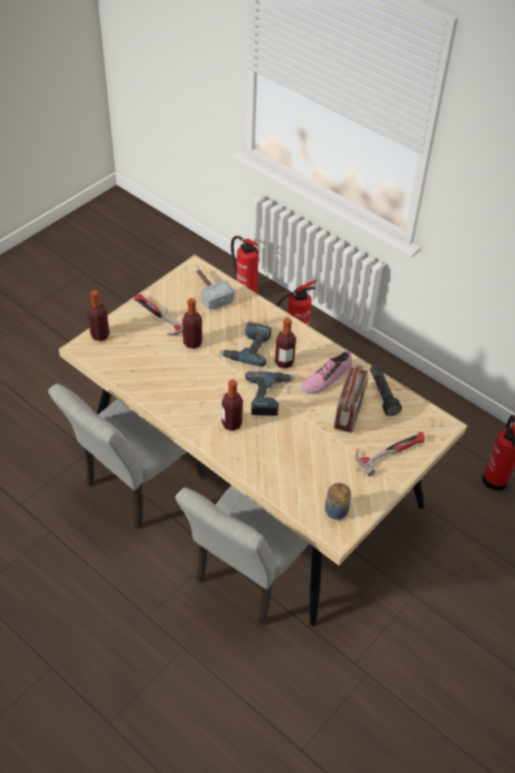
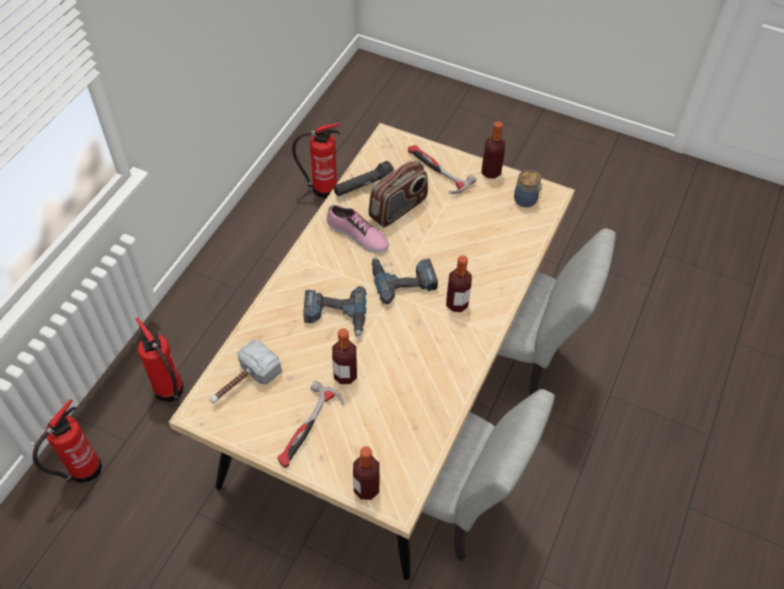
camera: 105 degrees left, 5 degrees up
(284, 362) = (347, 276): bottle -> bottle (491, 172)
(349, 412) = (398, 209): radio -> radio turned 135 degrees clockwise

